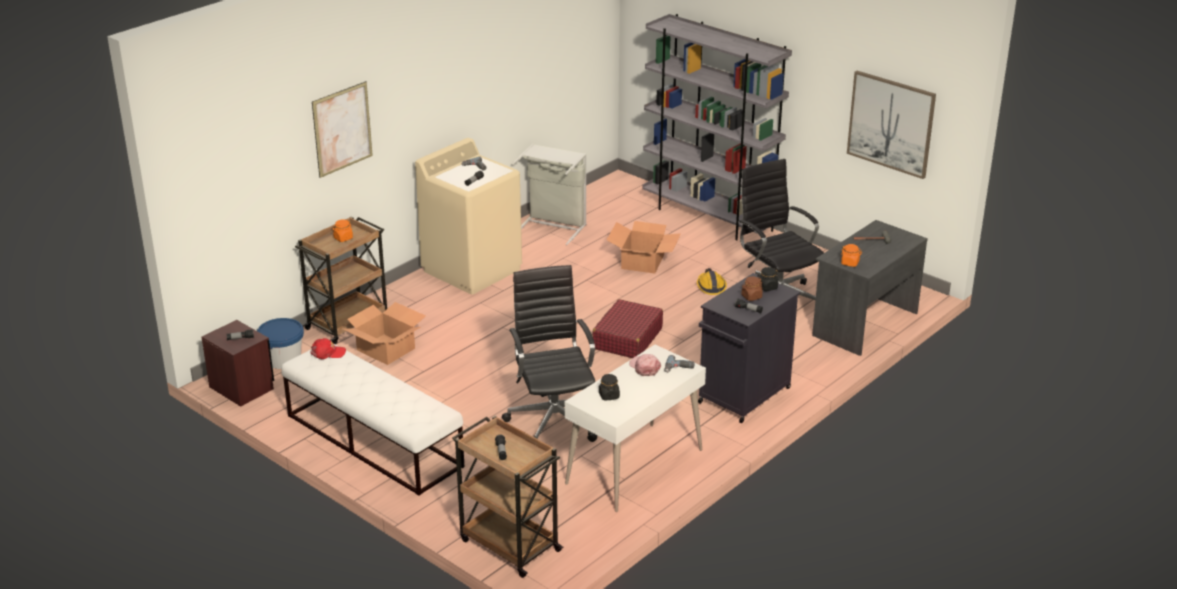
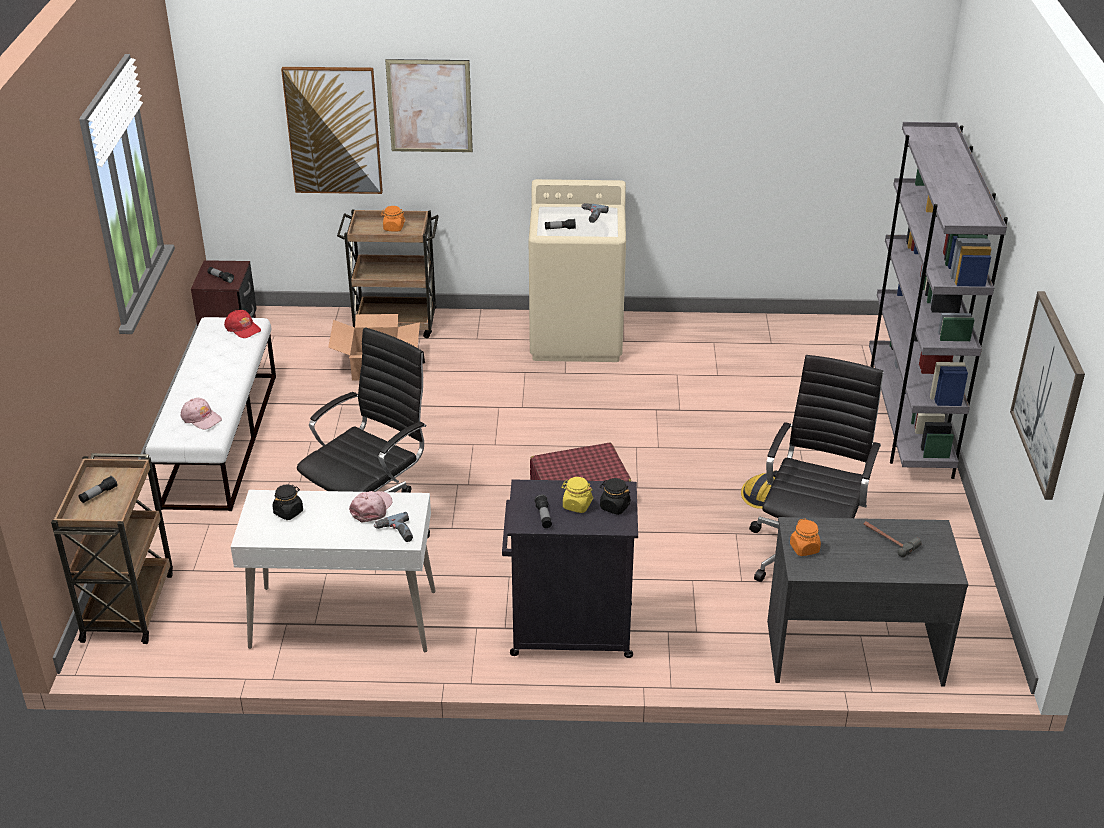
camera: 50 degrees right, 5 degrees up
(278, 177) = (333, 130): none -> picture
(283, 359) = (295, 326): blue bucket -> none
(415, 407) = (201, 418): none -> pink cap
(553, 226) = (727, 338): grey laundry basket -> none
(643, 262) = (745, 425): cardboard box -> none
(751, 297) = (576, 505): brown jar -> yellow jar

